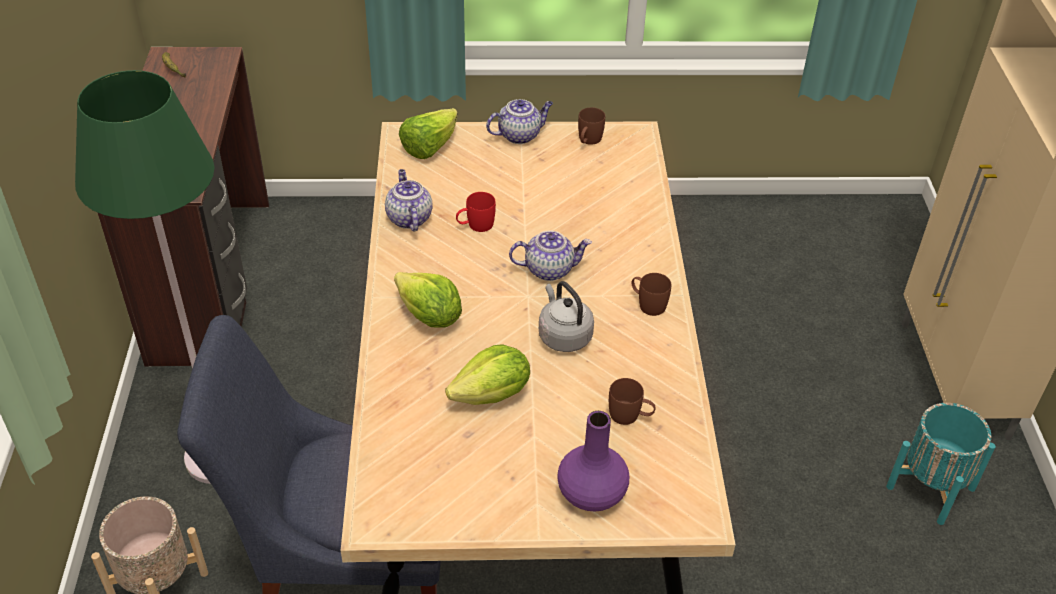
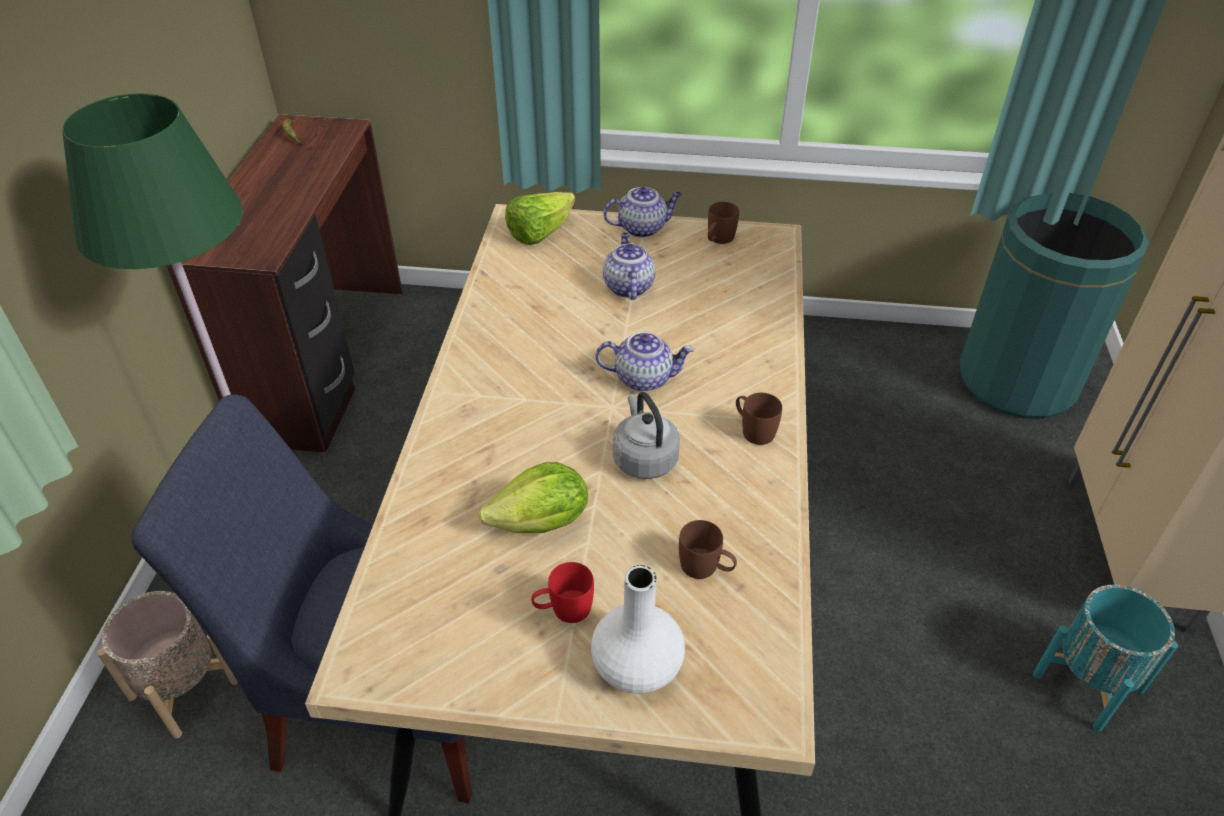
camera: 10 degrees right, 0 degrees up
(408, 218) = (497, 307): teapot -> teapot (627, 287)
(429, 317) = (491, 420): lettuce -> none
(475, 225) = (570, 321): red mug -> red mug (563, 609)
(590, 493) = (636, 666): purple vase -> white vase
(850, 240) = (1016, 381): none -> green trash can

